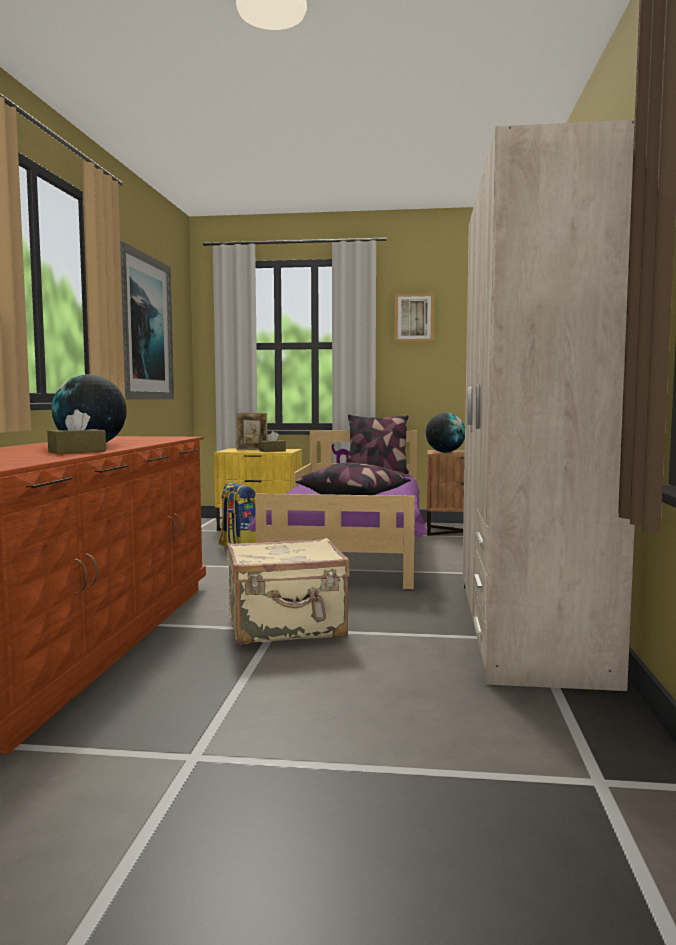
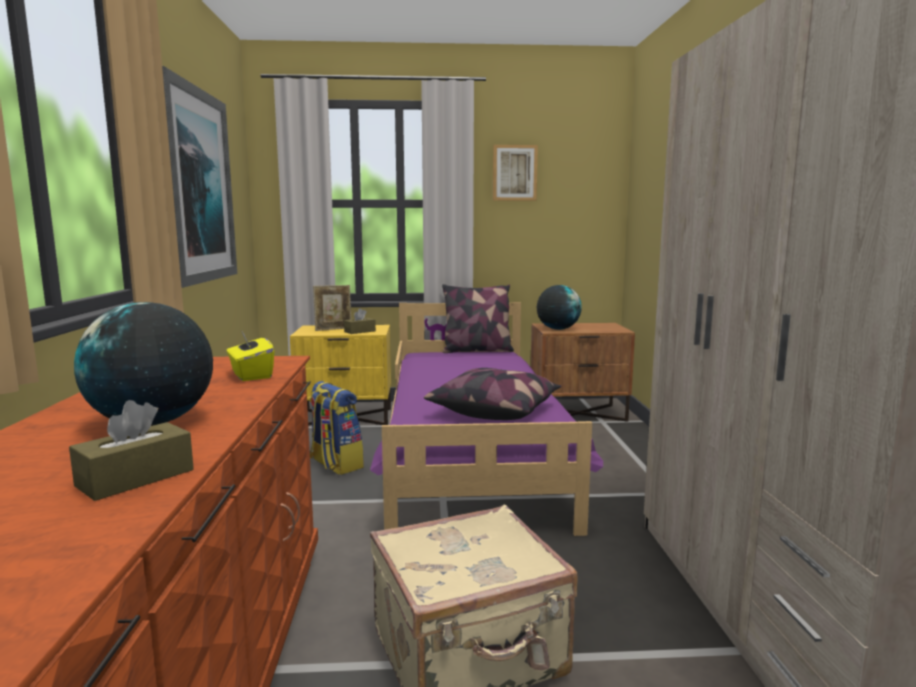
camera: 10 degrees left, 5 degrees up
(157, 439) = (251, 375): none -> yellow tissue box

